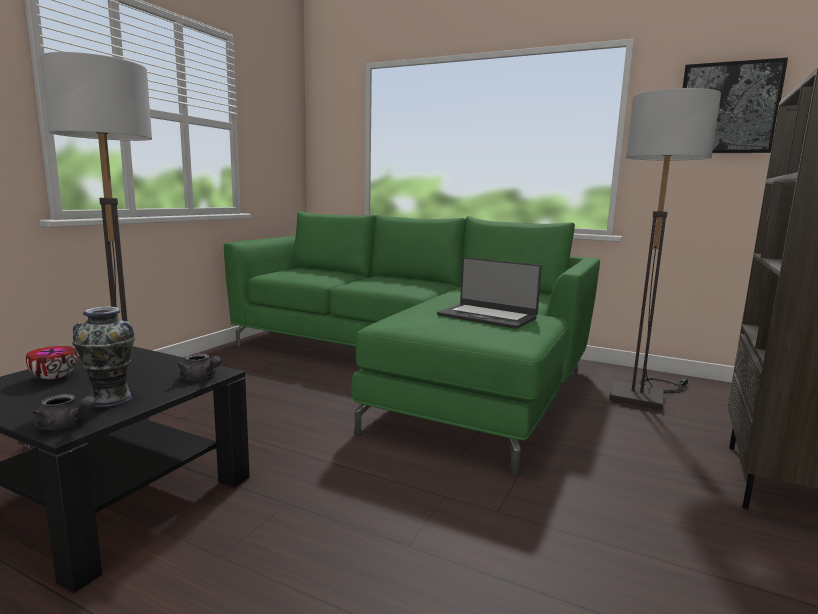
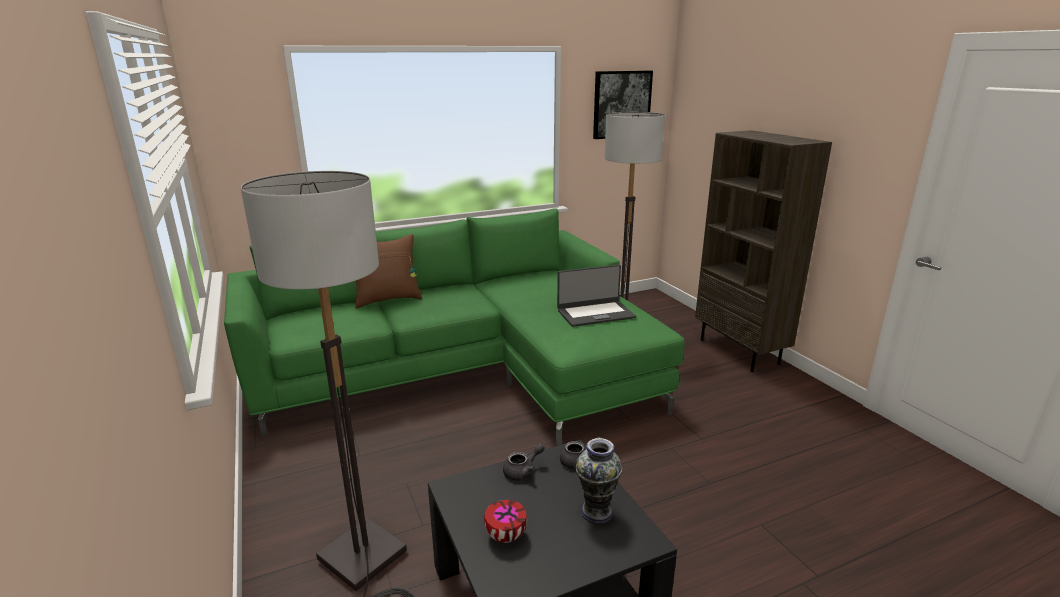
camera: 50 degrees left, 10 degrees up
(66, 425) = (638, 540): grey teapot -> grey teapot (523, 471)
(369, 276) = (387, 300): none -> brown pillow

